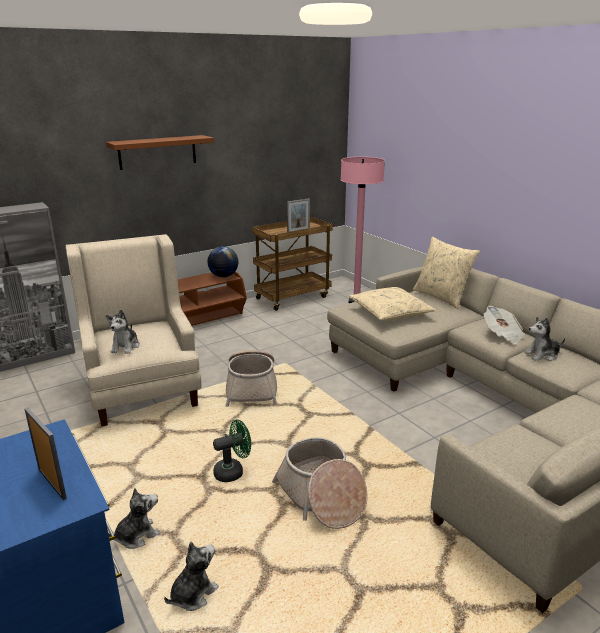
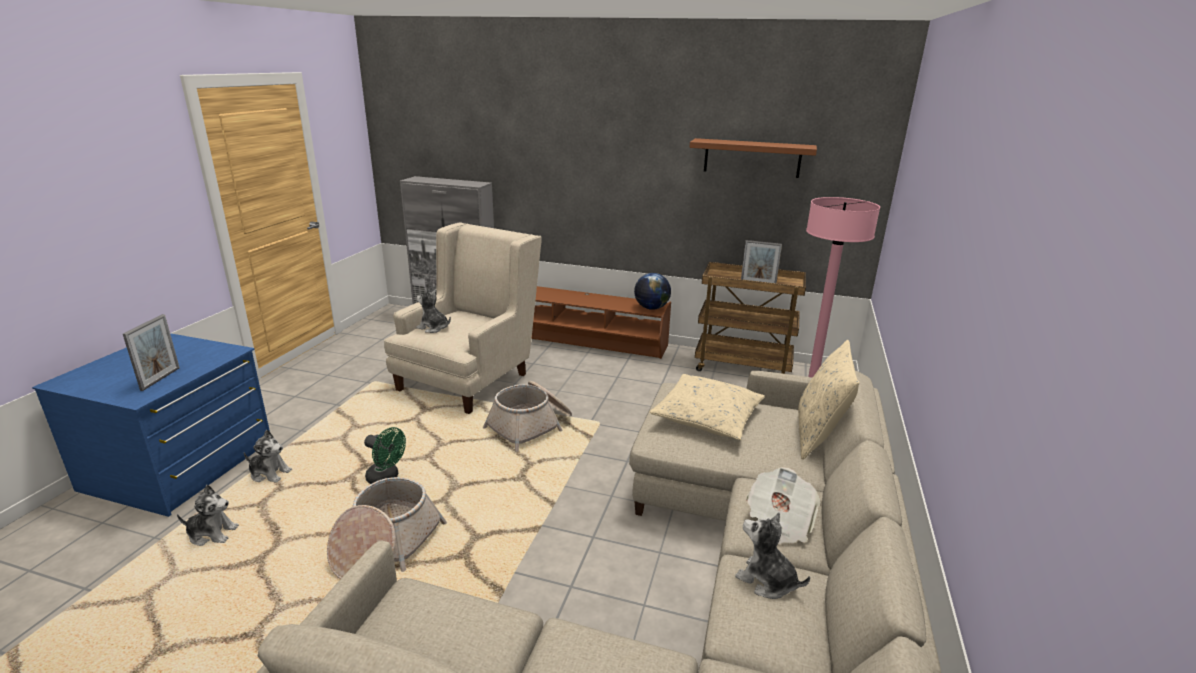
camera: 50 degrees right, 0 degrees up
(125, 347) = (433, 328): plush toy -> plush toy turned 60 degrees clockwise
(157, 152) = (608, 152): brown shelf -> brown shelf (752, 158)

